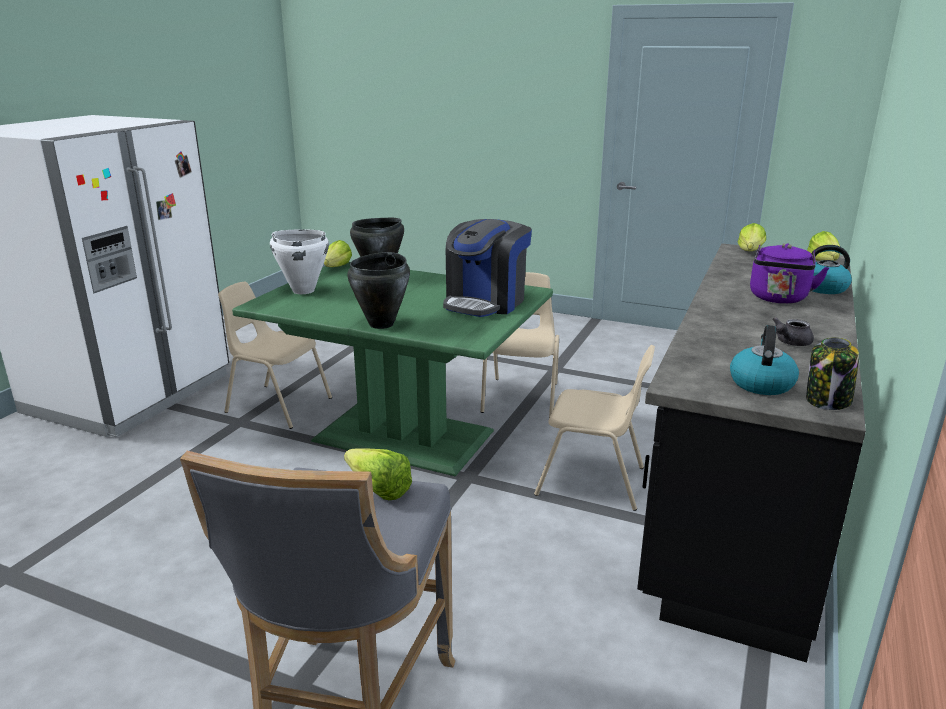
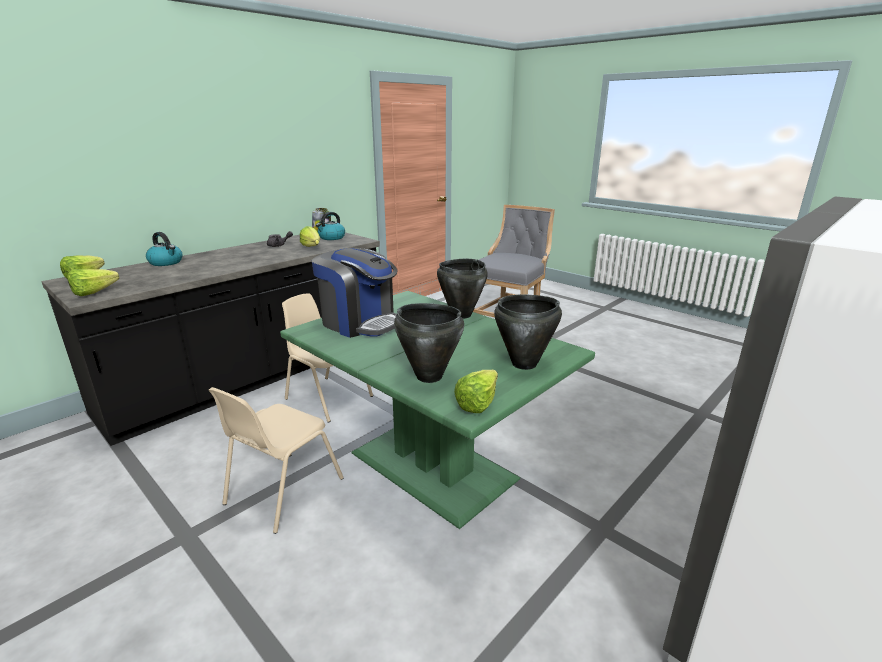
camera: 160 degrees left, 0 degrees up
(277, 405) = (562, 551): beige chair -> none
(303, 290) = (524, 364): white cooking pot -> black cooking pot
(375, 487) = (495, 265): lettuce -> lettuce (312, 248)
(485, 302) = (360, 323): coffee machine -> coffee machine turned 75 degrees clockwise
(778, 299) = (214, 260): purple kettle -> none

